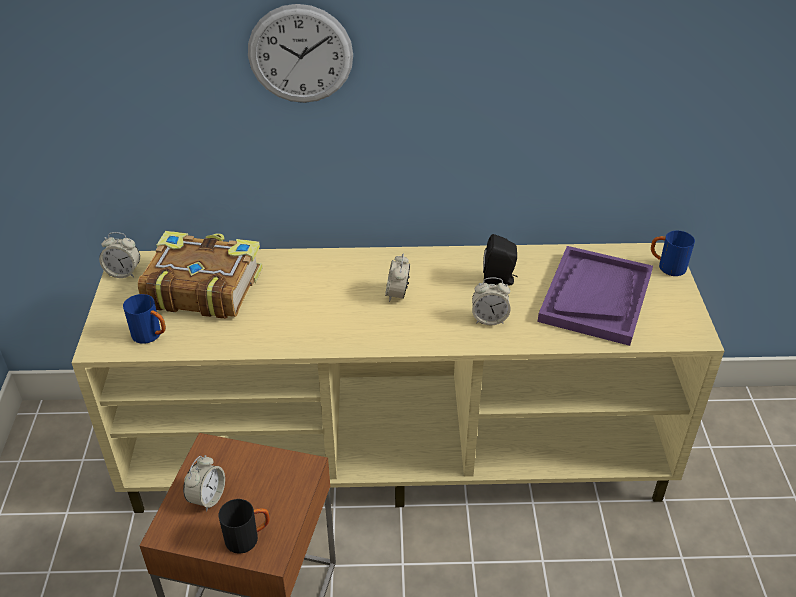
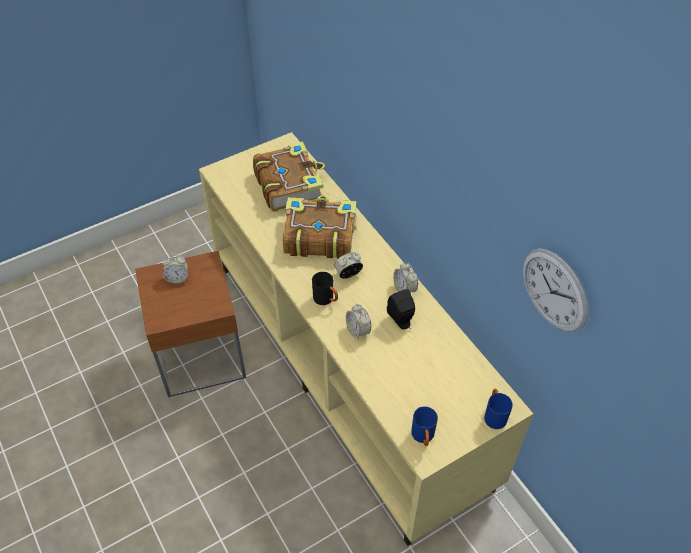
camera: 60 degrees right, 10 degrees up
(123, 272) = (278, 147): alarm clock -> alarm clock (404, 289)
(151, 336) = (237, 186): blue mug -> blue mug (423, 437)
(248, 538) = (162, 308): black mug -> black mug (326, 299)
(300, 54) = (372, 94): wall clock -> wall clock (554, 290)
(314, 295) = (318, 235): none -> book
(595, 297) = (424, 381): purple tray -> none

